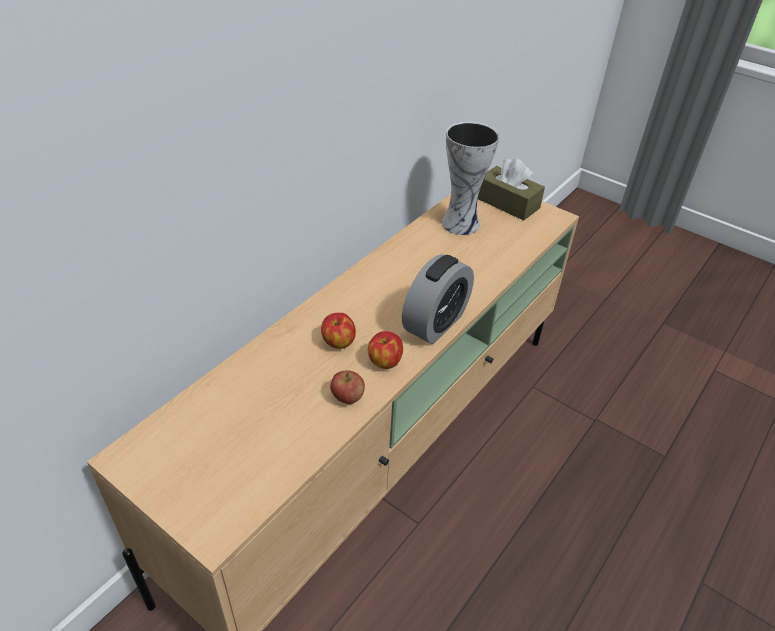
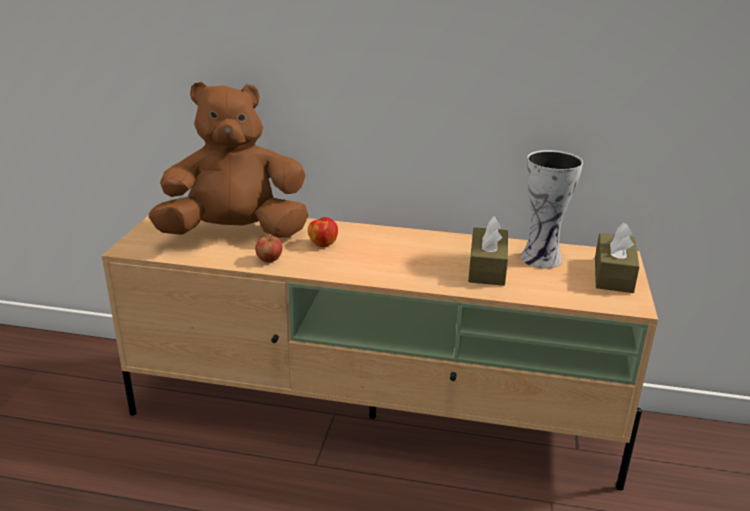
camera: 65 degrees right, 15 degrees down
(255, 407) = (235, 233): none -> brown plush toy
(384, 362) = (318, 265): apple -> none
(435, 323) = (385, 275): alarm clock -> none
(459, 258) = (487, 268): none -> brown tissue box

